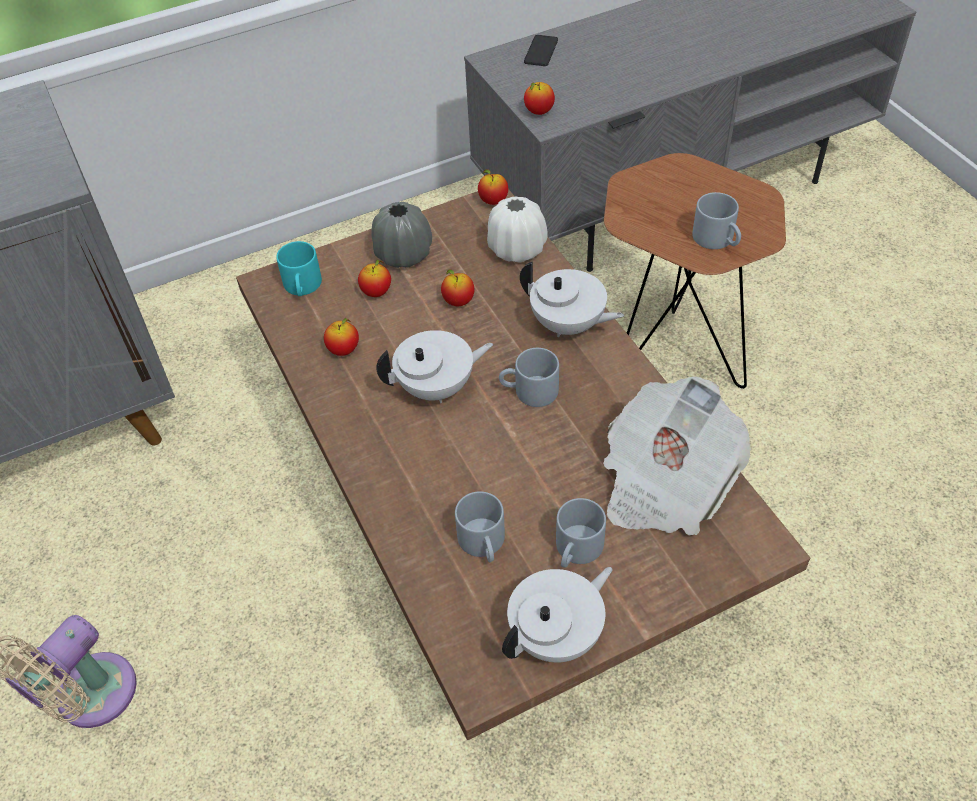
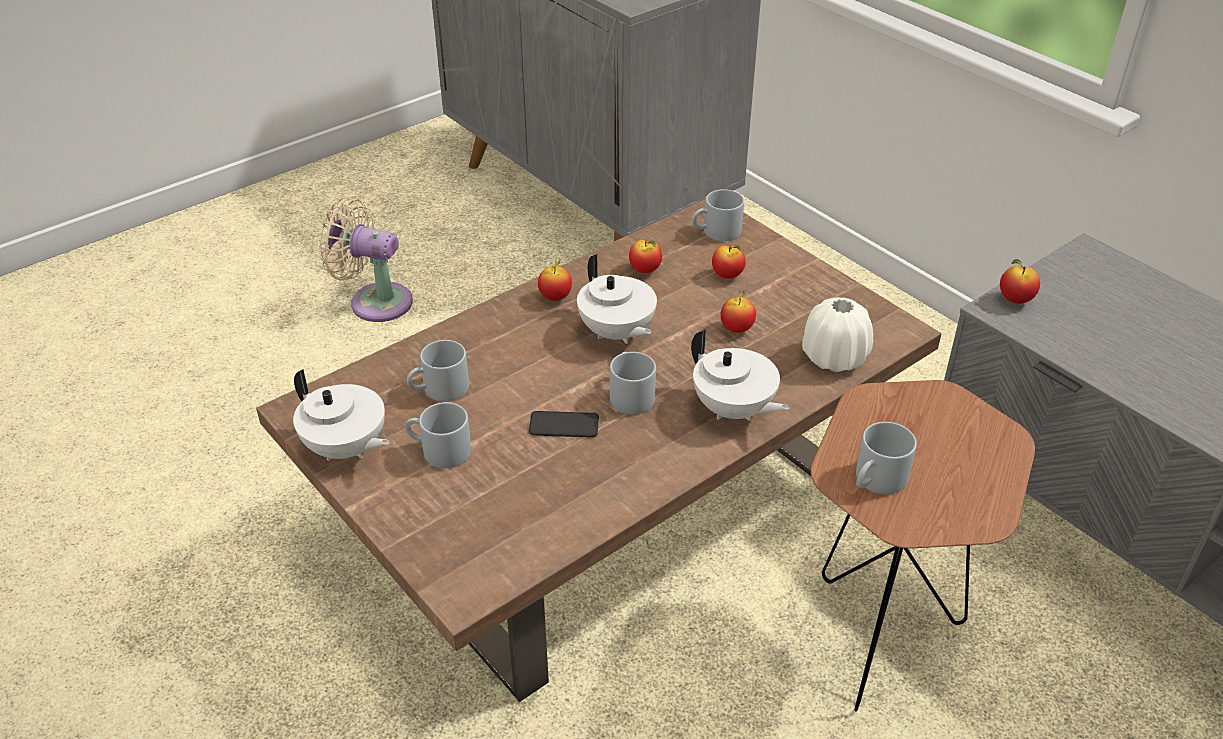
camera: 75 degrees right, 10 degrees down
(303, 287) = (716, 232): turquoise mug -> grey mug
(403, 254) = (788, 283): grey vase -> none
(493, 201) = (903, 330): apple -> apple (555, 297)
(541, 51) = (1138, 286): phone -> phone (564, 425)
(568, 325) = (733, 410): white teapot -> white teapot turned 60 degrees counterclockwise
(665, 482) = (534, 506): newspaper -> none

